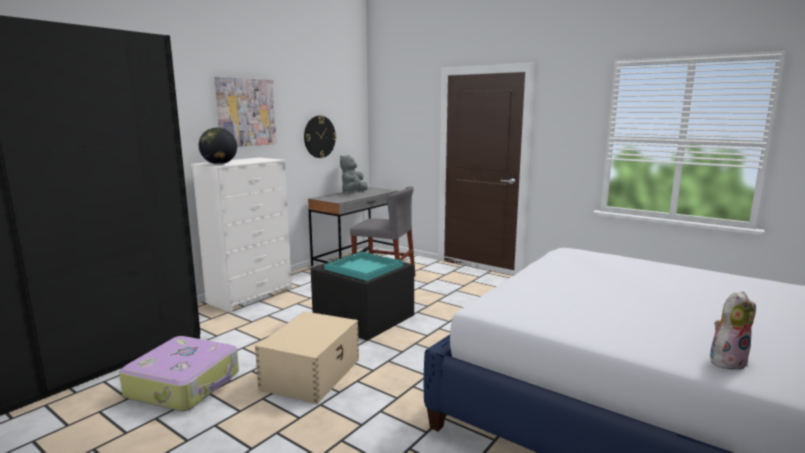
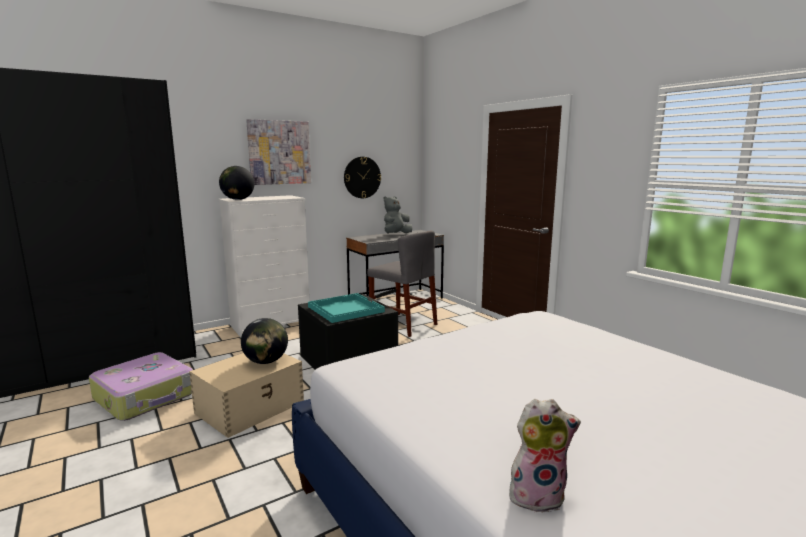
camera: 20 degrees right, 0 degrees up
(324, 325) = (266, 361): none -> globe

